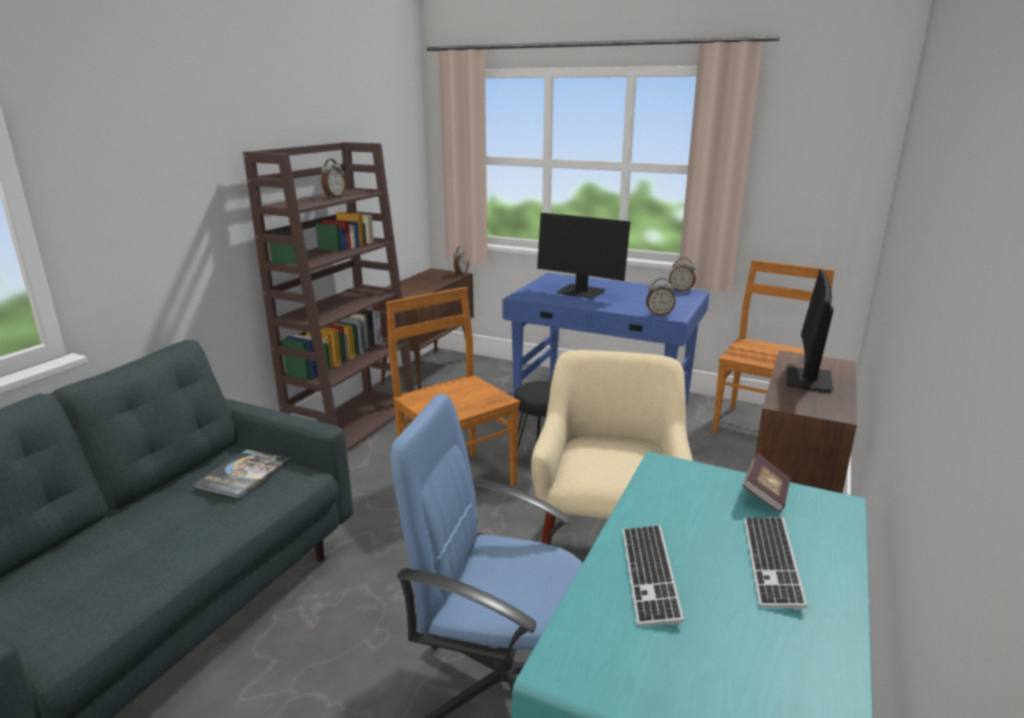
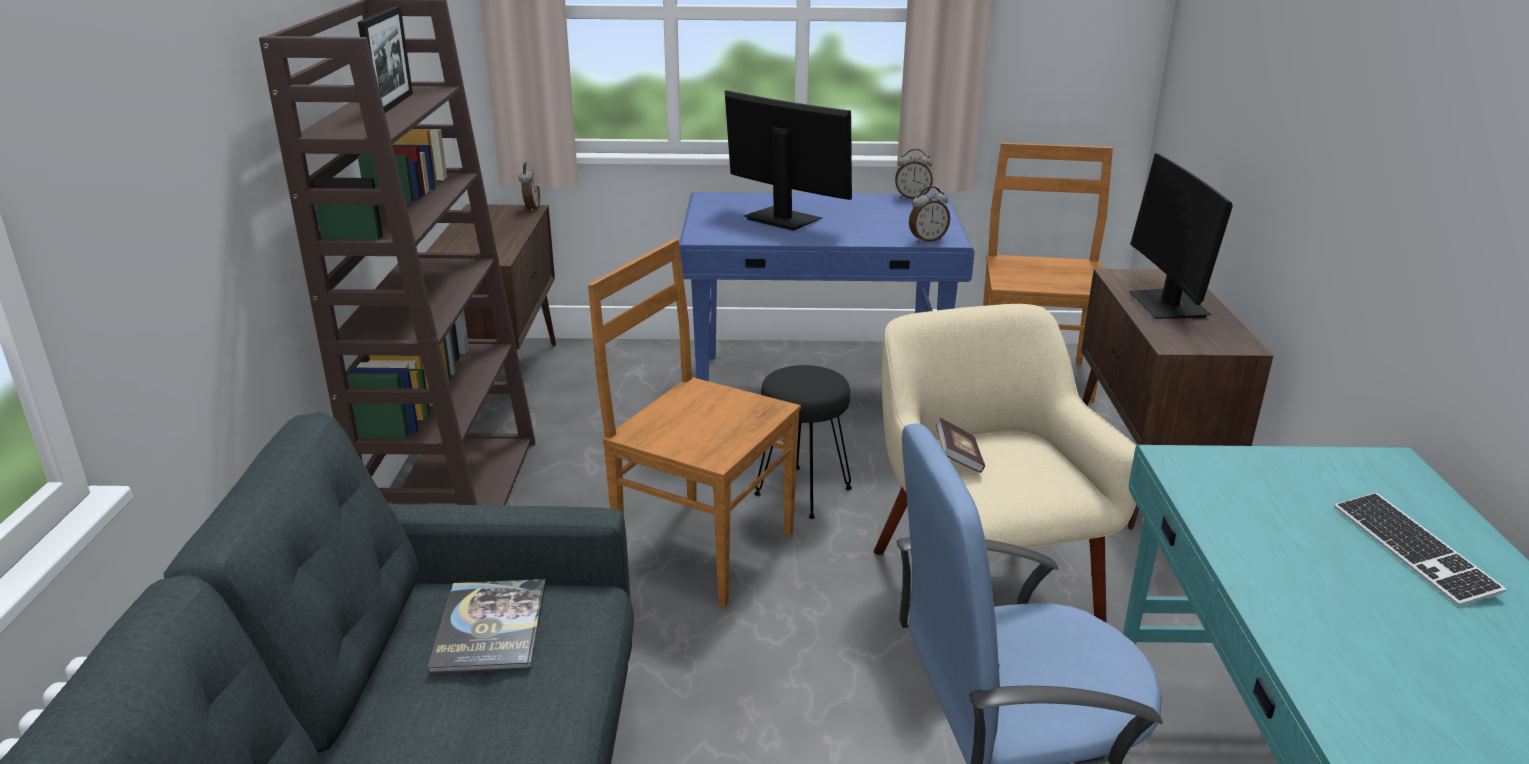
camera: 25 degrees left, 5 degrees up
(334, 197) = (393, 105): alarm clock -> picture frame
(581, 292) = (782, 219): monitor -> monitor turned 150 degrees counterclockwise
(649, 575) = (1321, 604): keyboard -> none
(765, 495) = (1319, 469): book -> book (958, 458)

